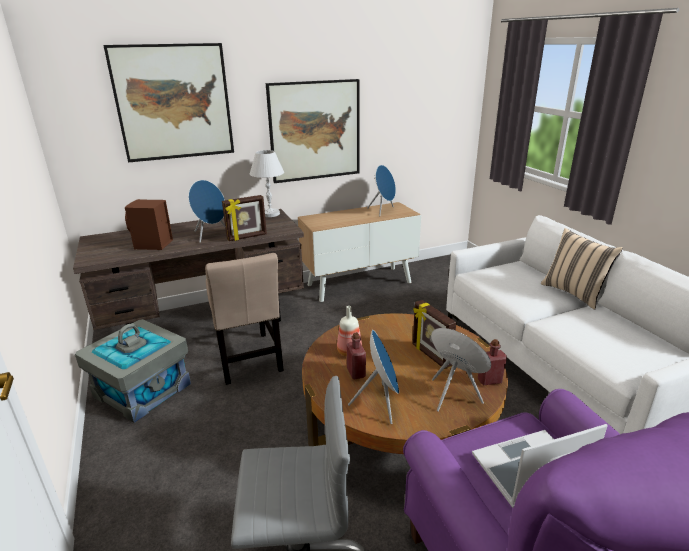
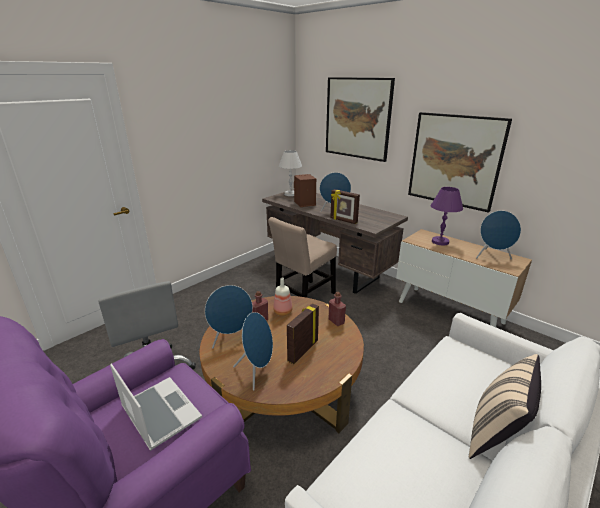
camera: 65 degrees right, 0 degrees up
(142, 390) = (254, 275): grey storage box -> none
(270, 214) = (392, 216): white table lamp -> white table lamp (290, 194)
(334, 218) = (440, 241): none -> purple table lamp
(489, 380) = (286, 390): red bottle -> red bottle (336, 321)

